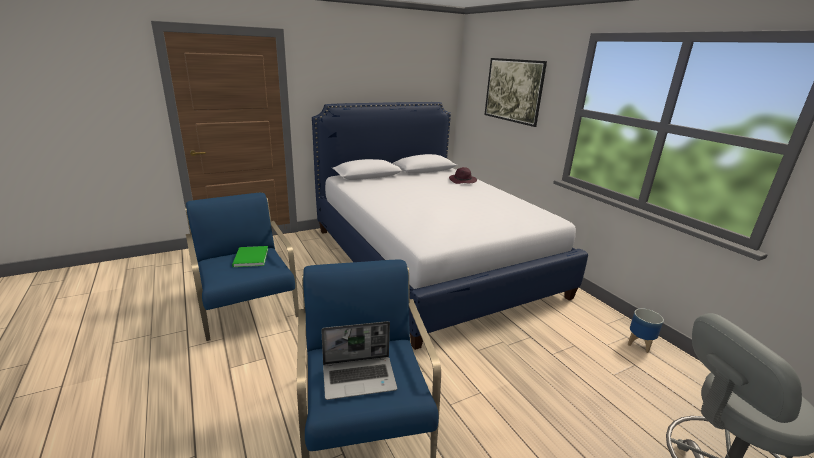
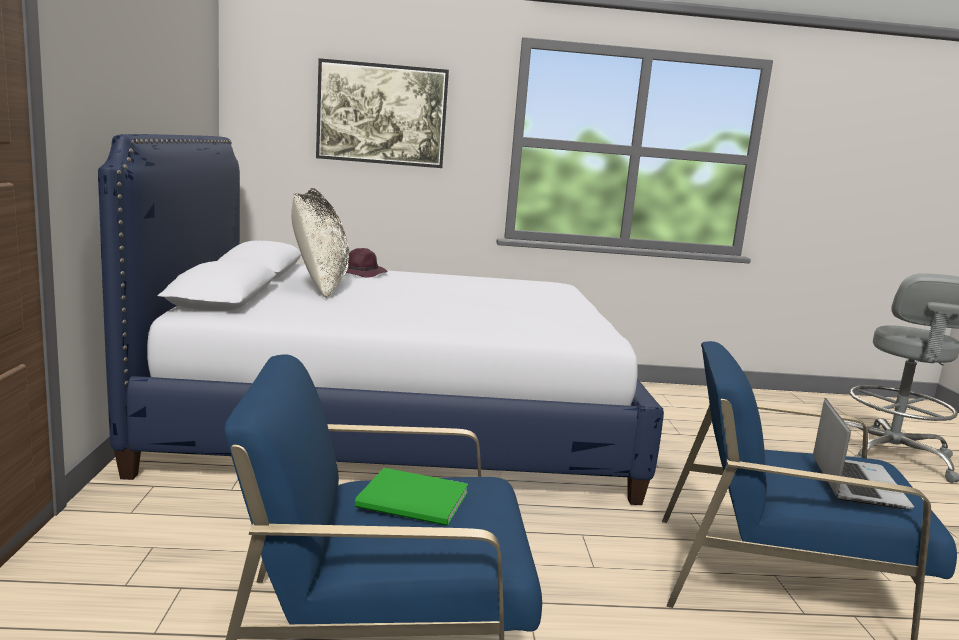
camera: 65 degrees left, 10 degrees down
(414, 181) = (320, 288): none -> beige pillow
(639, 344) = (677, 394): planter -> none

